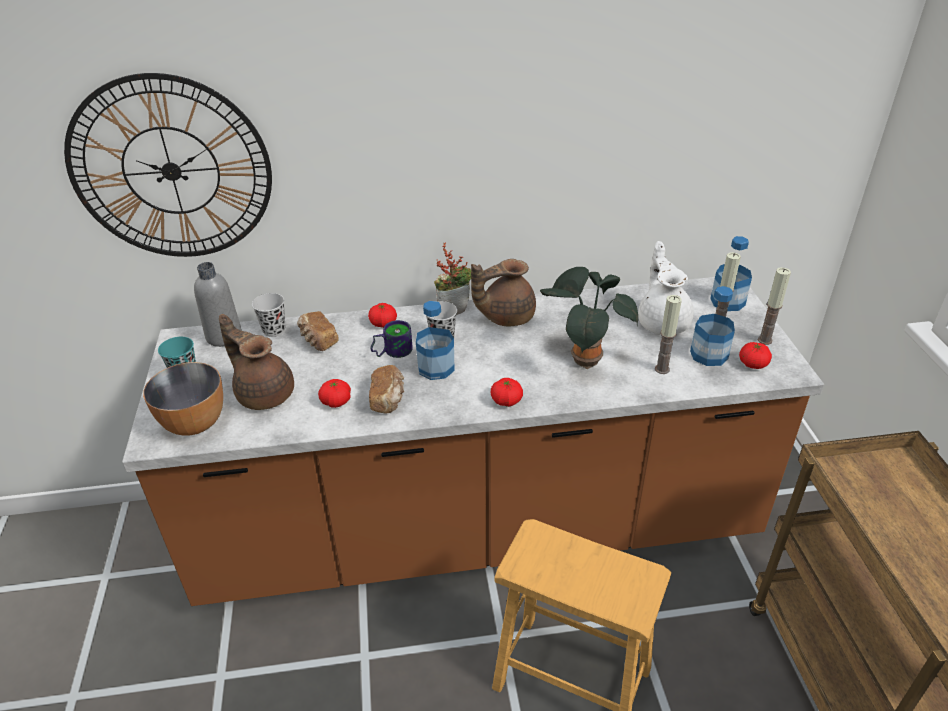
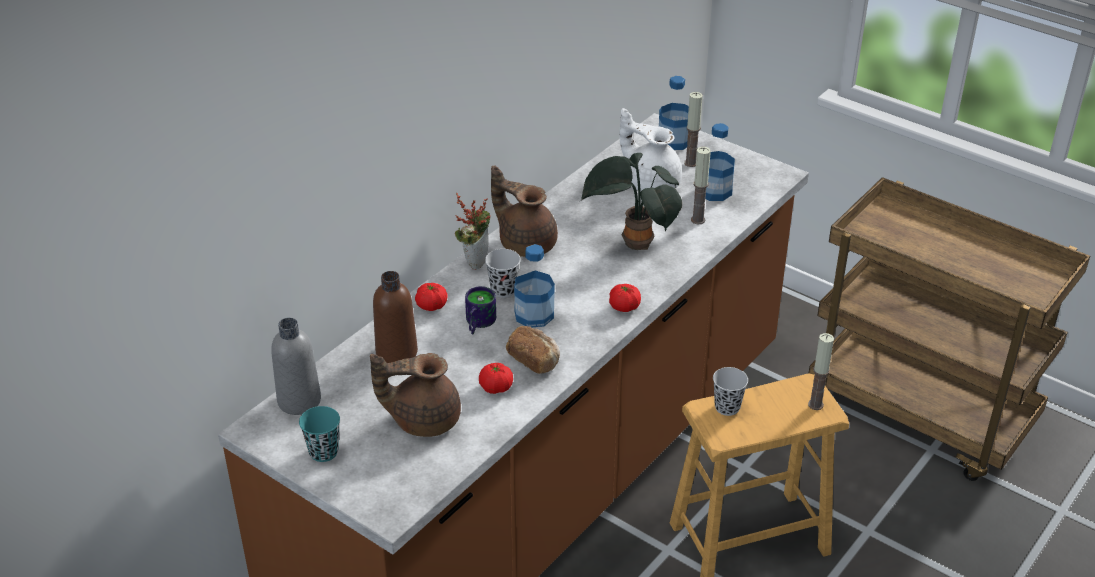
camera: 45 degrees left, 0 degrees up
(171, 171) = (228, 233): wall clock -> none
(194, 424) = (403, 478): bowl -> none
(274, 330) = (339, 368): black cup -> black cup (727, 407)
(317, 340) = (396, 352): bread -> brown bottle
(505, 316) = (526, 243): brown teapot -> brown teapot turned 105 degrees clockwise
(753, 364) = (750, 182): tomato -> none
(764, 340) = (736, 159): candle -> candle (815, 404)

